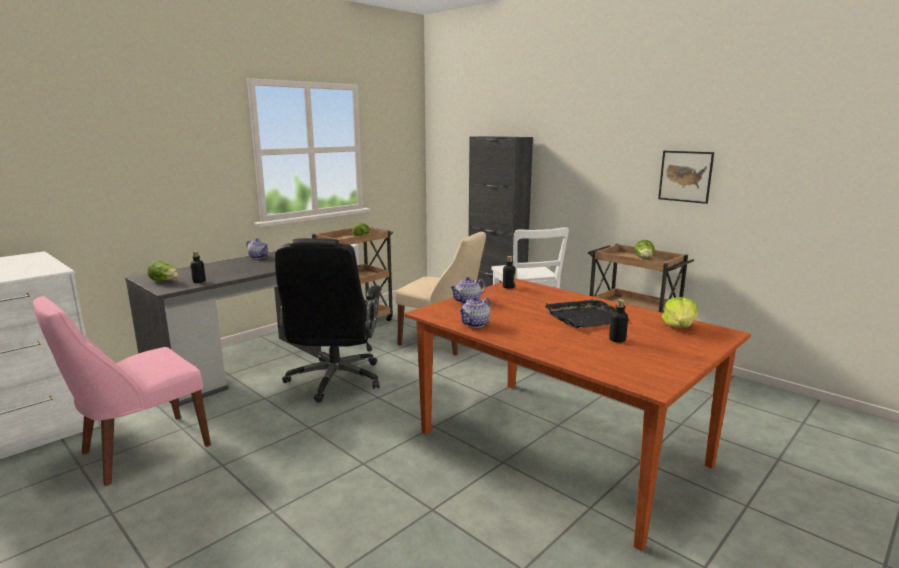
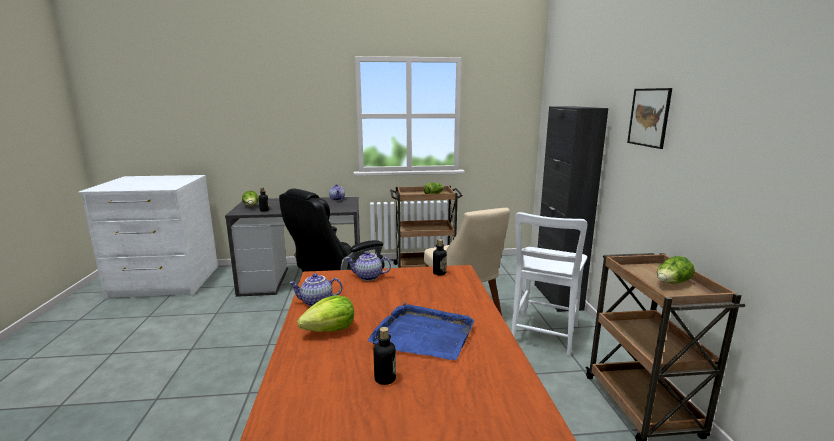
camera: 40 degrees right, 0 degrees up
(140, 451) = (180, 318): pink chair -> none
(585, 317) = (423, 335): black tray -> blue tray
(679, 327) = (501, 397): lettuce -> lettuce (330, 330)
(685, 176) = (759, 174): picture -> picture (649, 117)

